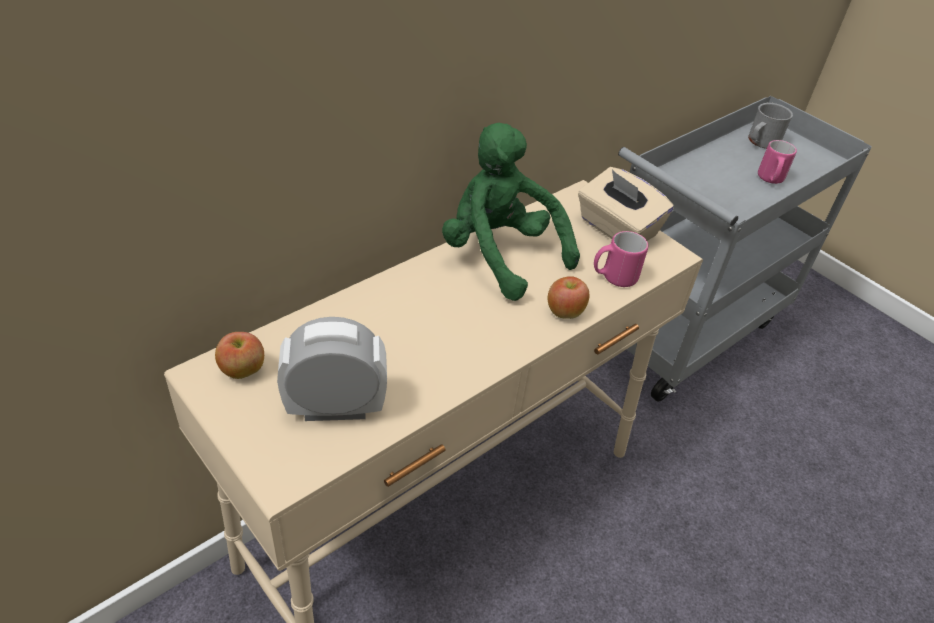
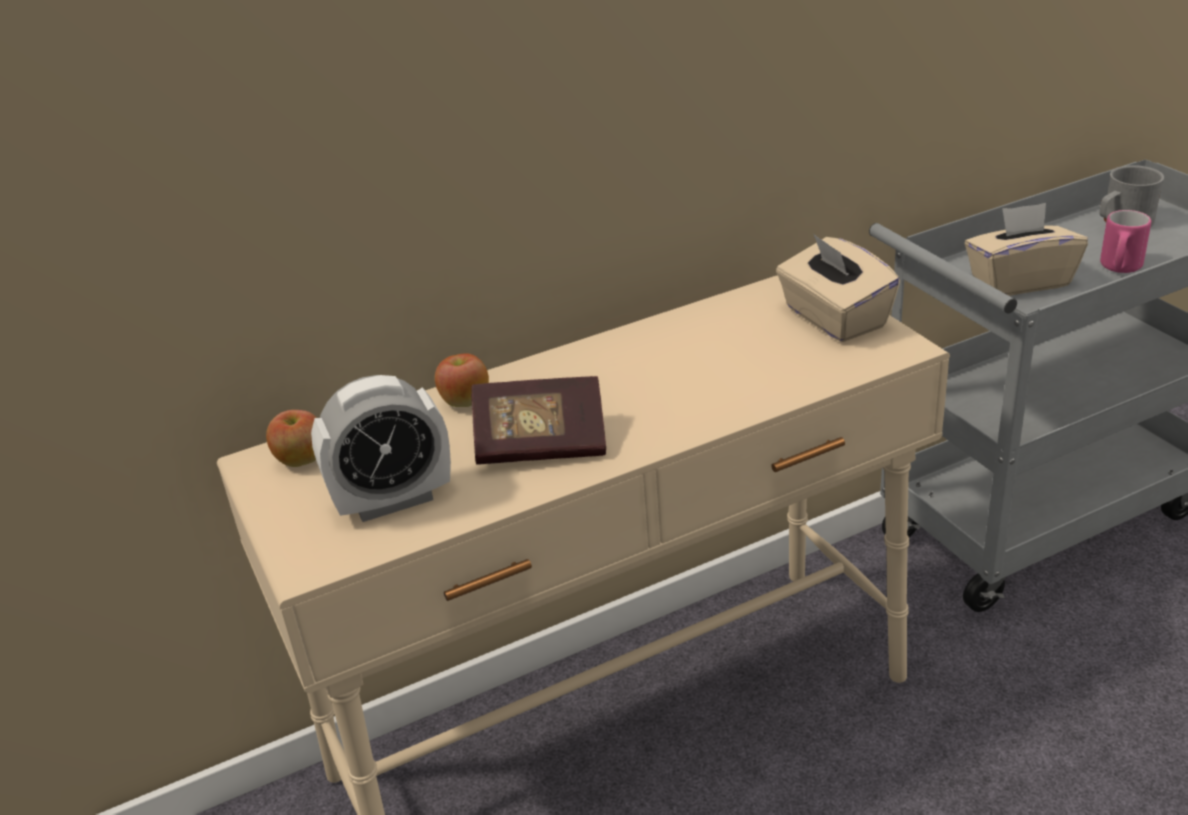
camera: 20 degrees right, 10 degrees down
(335, 408) = (393, 500): alarm clock -> alarm clock turned 150 degrees clockwise
(438, 349) = (540, 444): none -> book
(500, 255) = (660, 347): green plush toy -> none
(564, 312) = (722, 410): apple -> apple (465, 402)
(613, 277) = (807, 372): pink mug -> none
(711, 189) = (1019, 281): none -> beige tissue box

